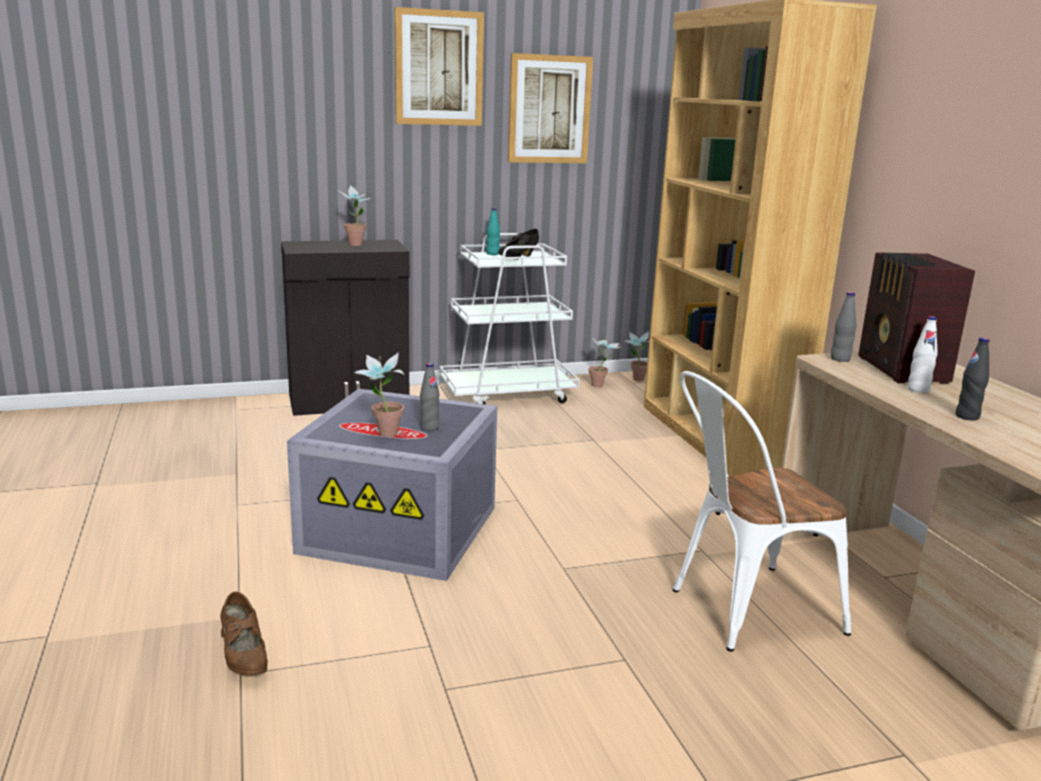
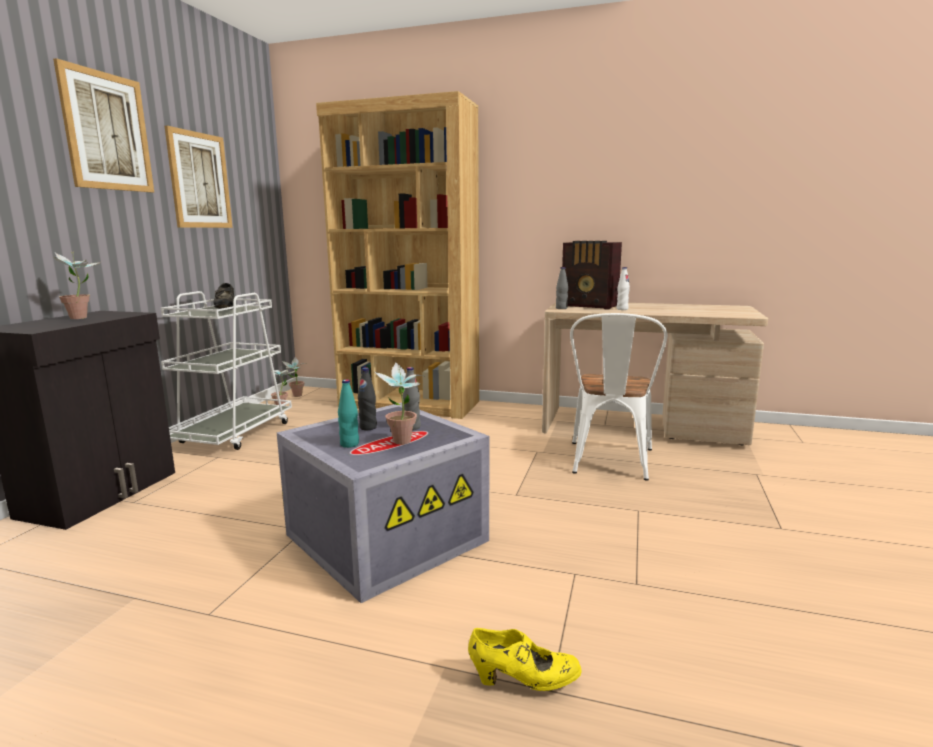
camera: 55 degrees left, 5 degrees down
(244, 658) = (524, 681): brown shoe -> yellow shoe
(492, 254) = (193, 311): turquoise bottle -> turquoise bottle (349, 444)
(967, 416) = (666, 311): black bottle -> black bottle (368, 427)

